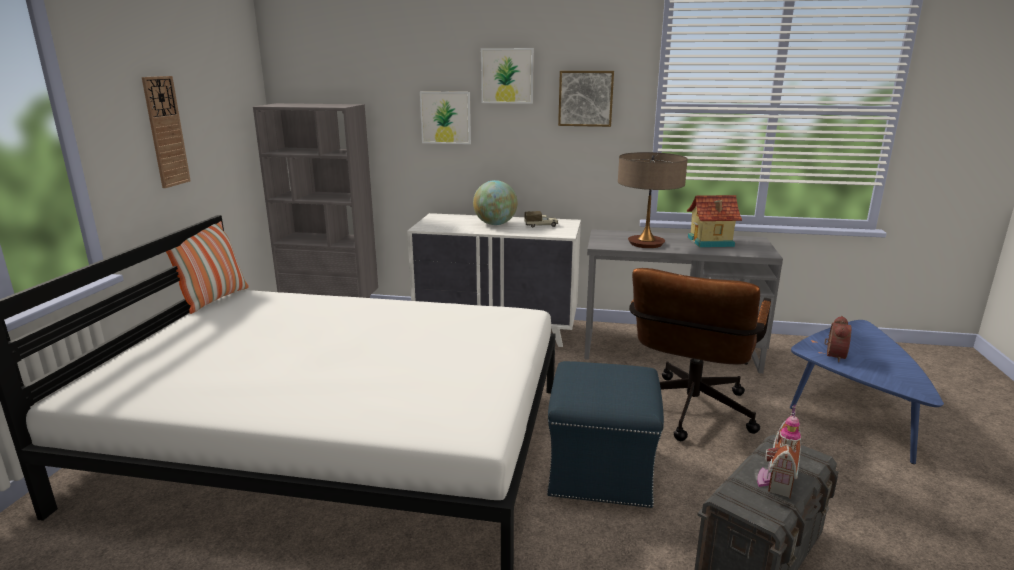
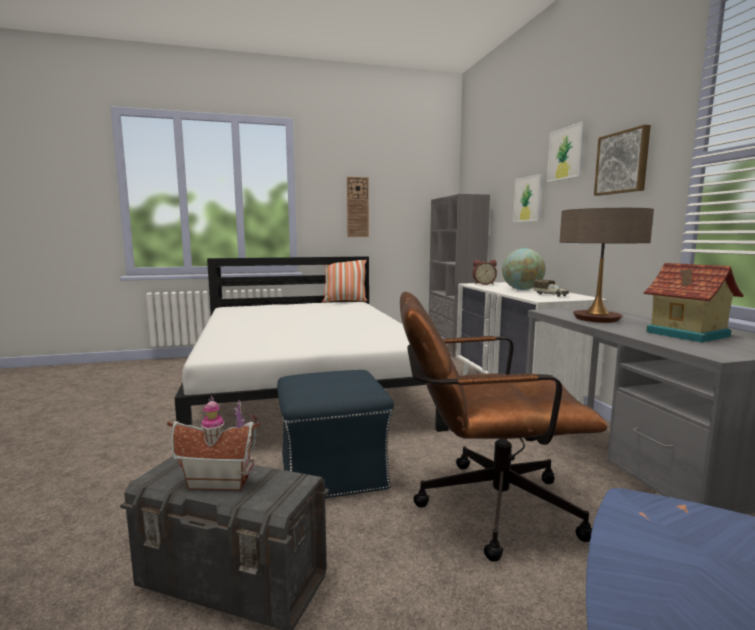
camera: 65 degrees right, 10 degrees down
(833, 355) = (649, 526): alarm clock -> alarm clock (483, 284)

